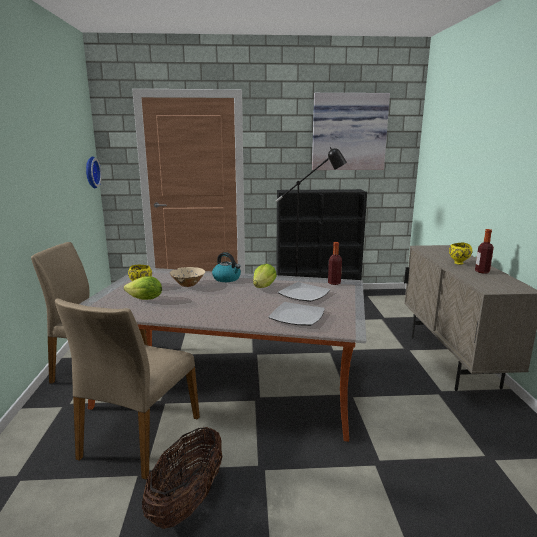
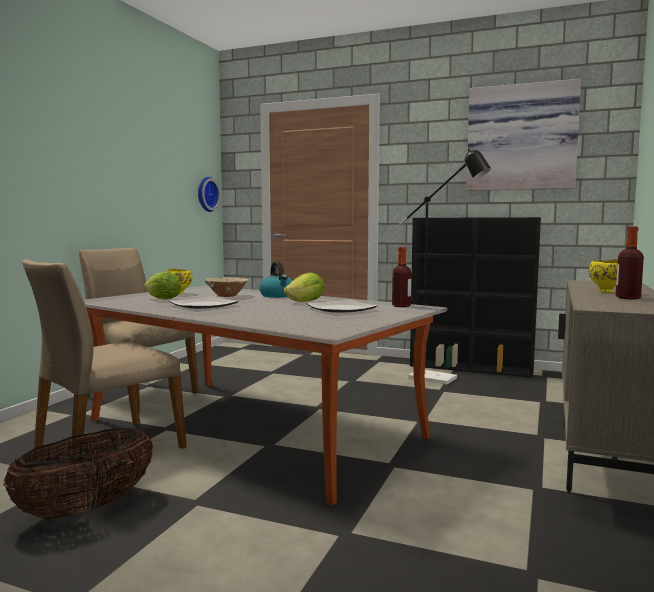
camera: 25 degrees right, 10 degrees down
(296, 316) = (292, 319): plate -> plate (203, 305)

